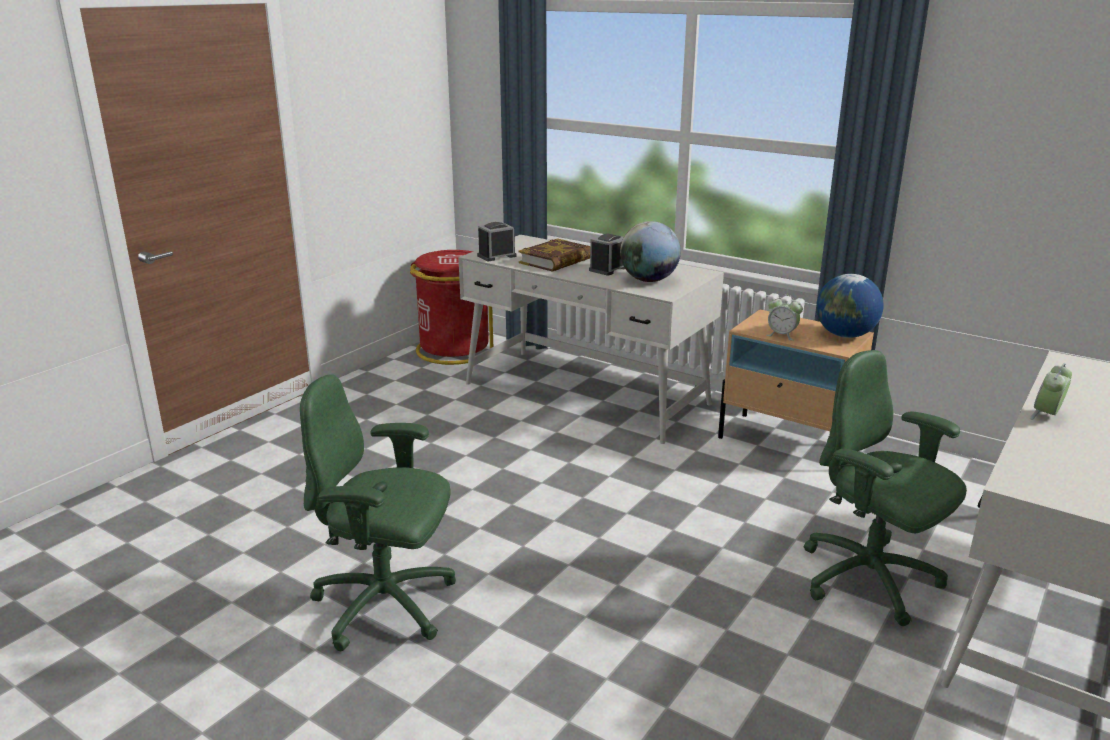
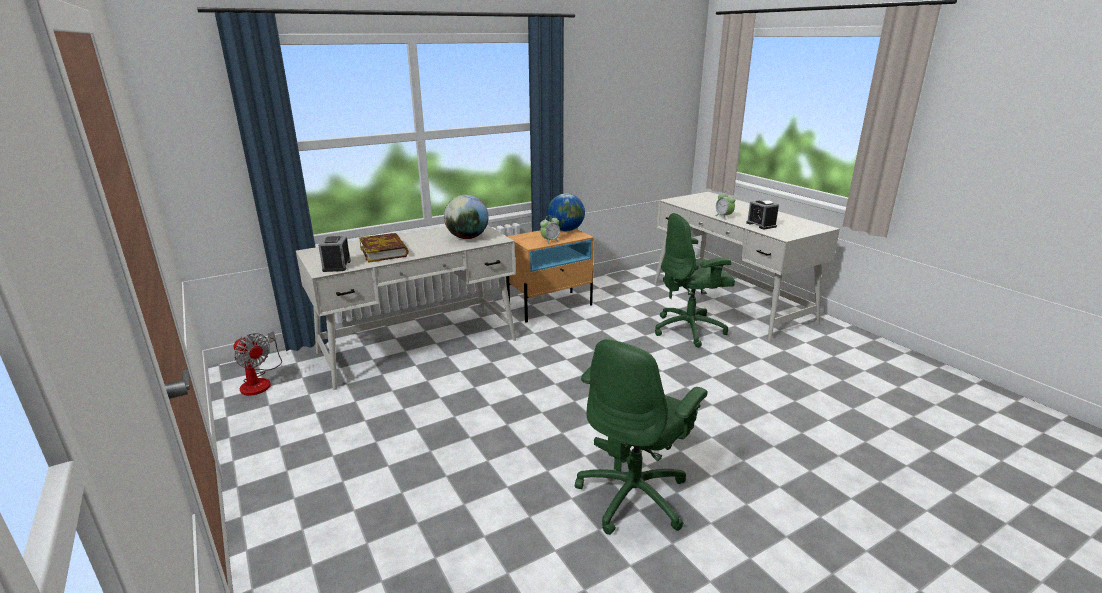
camera: 65 degrees left, 0 degrees up
(453, 350) = (259, 381): red trash can -> fan
(608, 269) = (428, 242): alarm clock -> alarm clock (761, 225)

